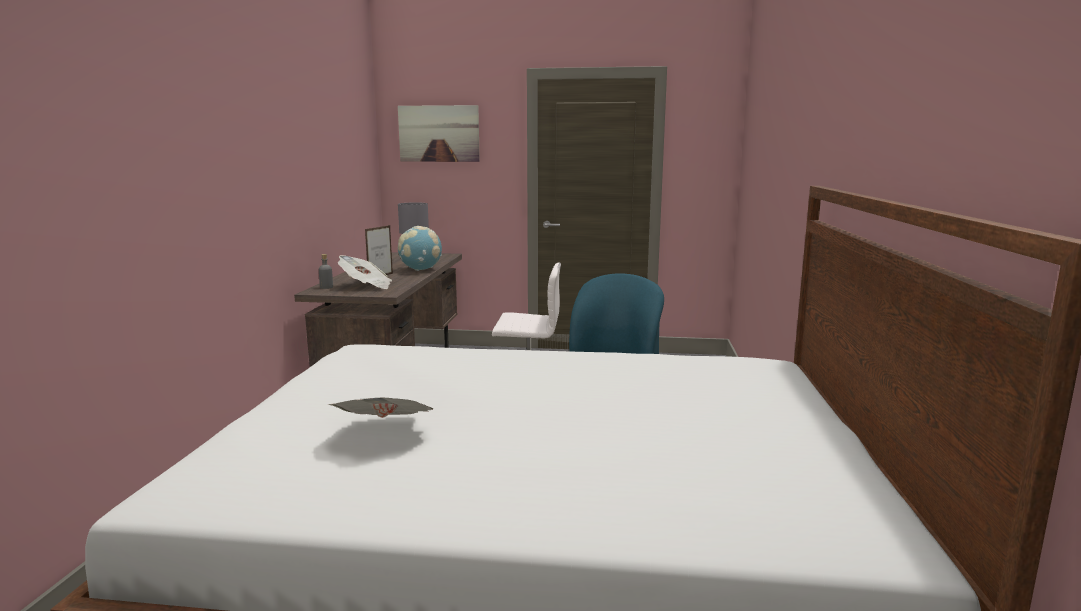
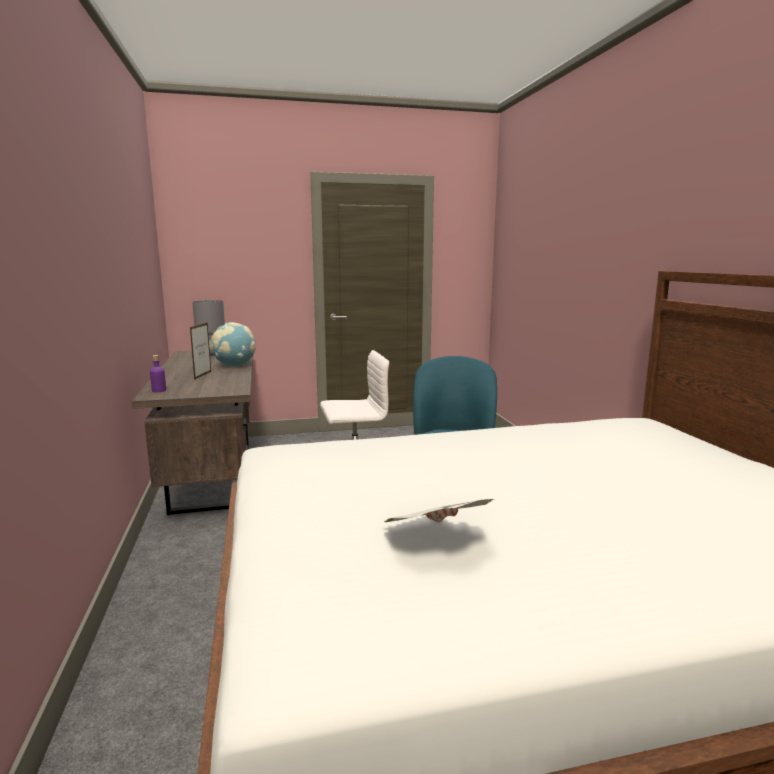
camera: 20 degrees left, 0 degrees up
(326, 287) = (159, 390): grey bottle -> purple bottle
(366, 286) = (202, 386): newspaper -> none
(439, 133) = (224, 232): picture -> none

